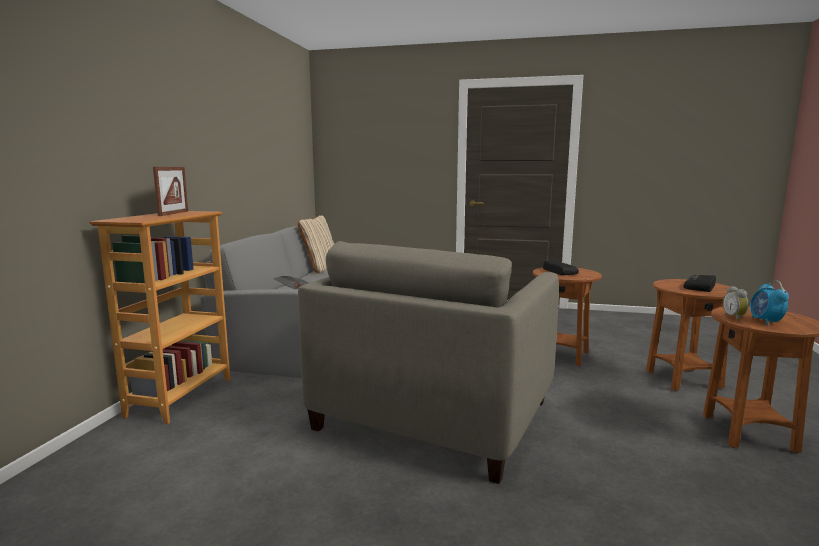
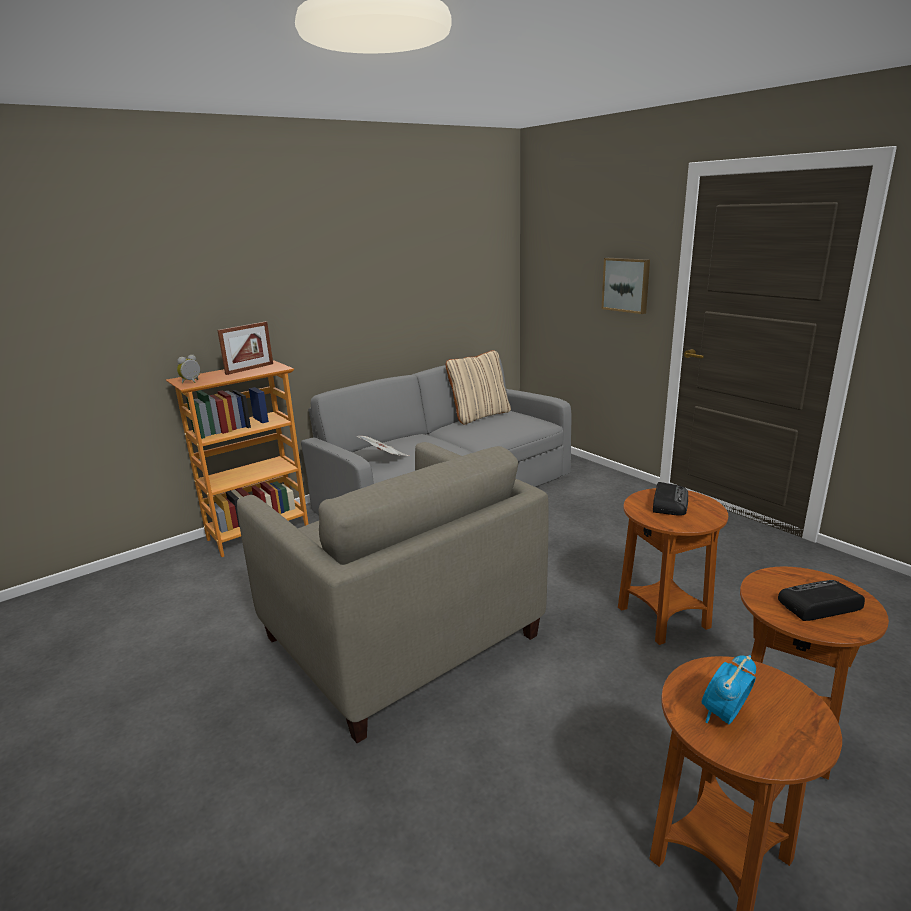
camera: 40 degrees right, 10 degrees up
(416, 161) = (626, 285): none -> picture
(434, 414) = (400, 636): beige armchair -> beige armchair turned 105 degrees counterclockwise
(735, 318) = (694, 686): alarm clock -> alarm clock (191, 382)

